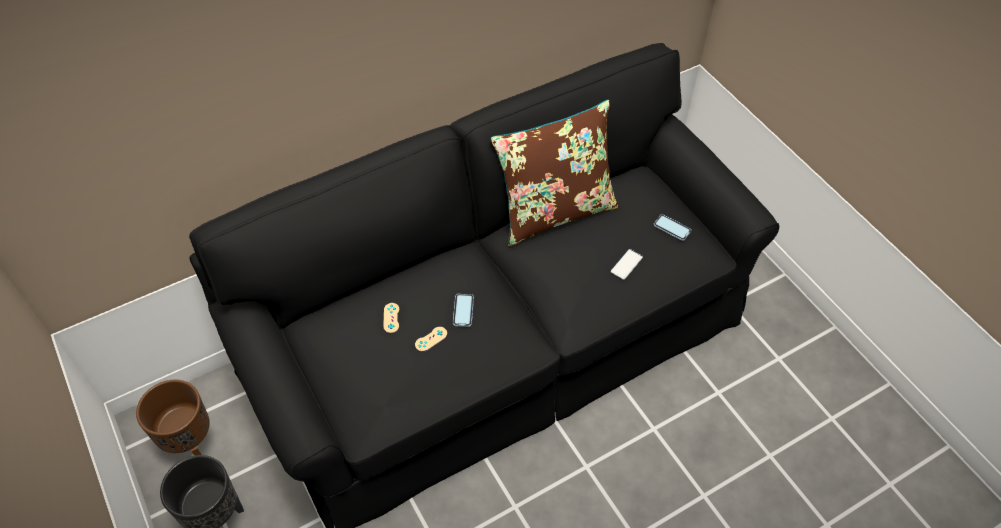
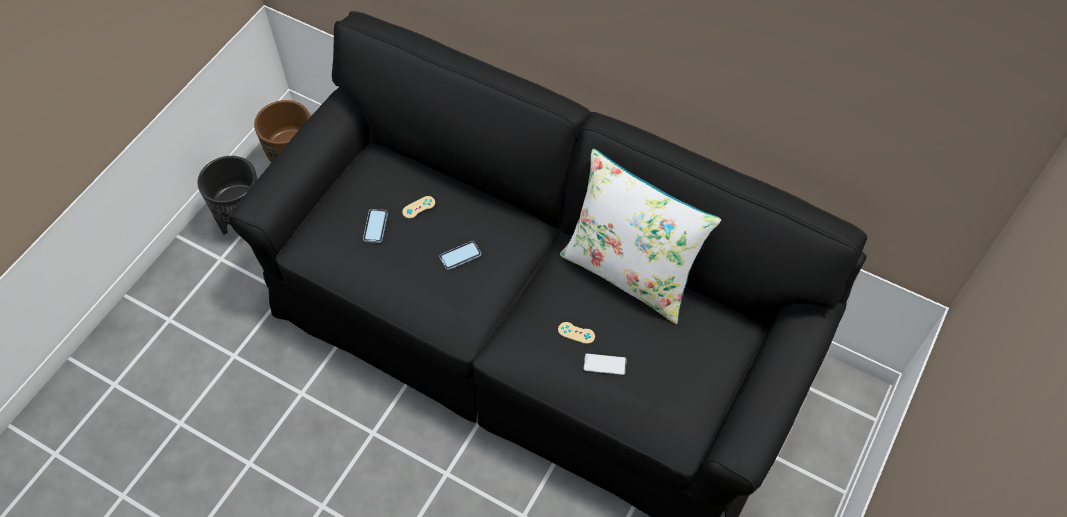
camera: 60 degrees right, 5 degrees up
(431, 339) = (415, 247): beige game controller -> beige game controller (576, 333)
(554, 211) = (630, 272): brown pillow -> white pillow
(672, 228) = (683, 385): phone -> phone (375, 226)

